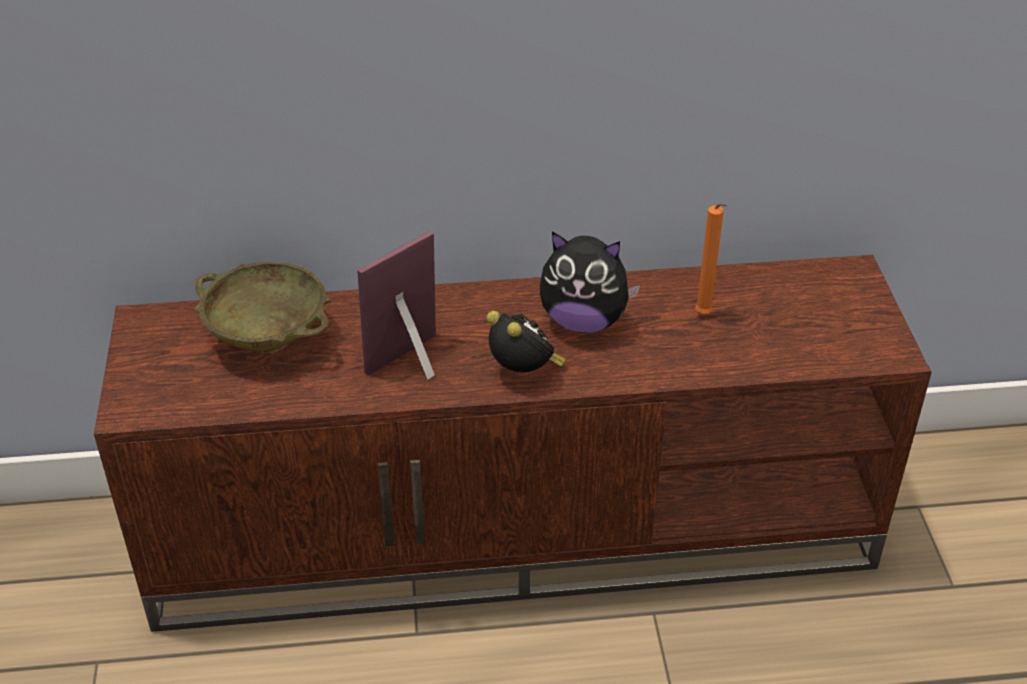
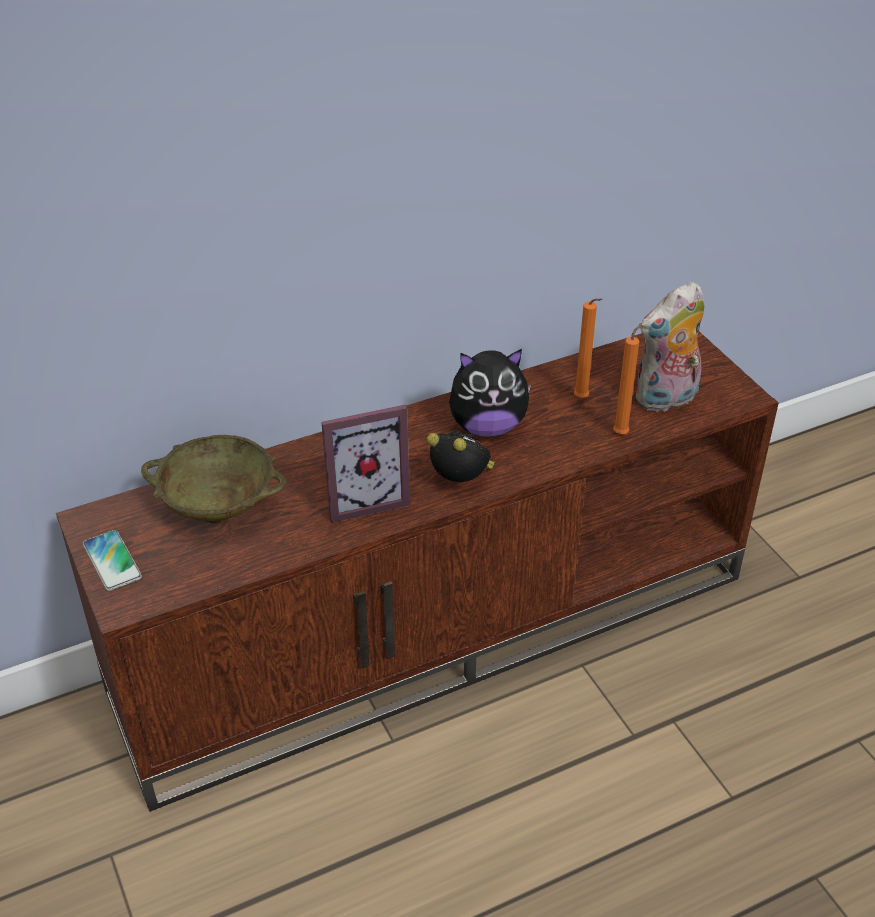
camera: 20 degrees left, 0 degrees up
(140, 366) = (112, 561): none -> phone
(415, 365) = (364, 498): picture frame -> picture frame turned 135 degrees counterclockwise
(728, 362) = (622, 433): none -> orange candle
(799, 338) = (666, 399): none -> plush toy

